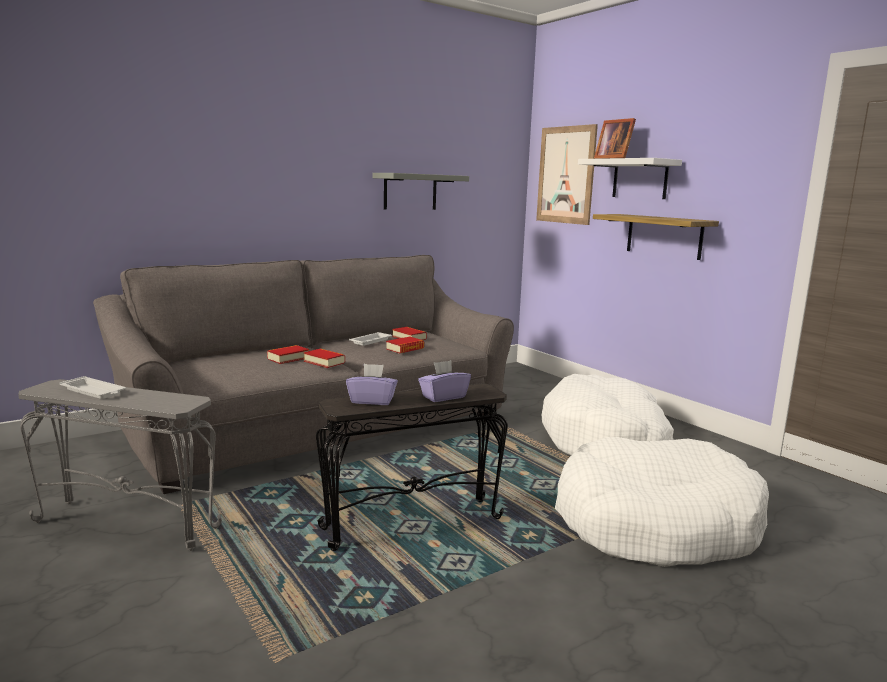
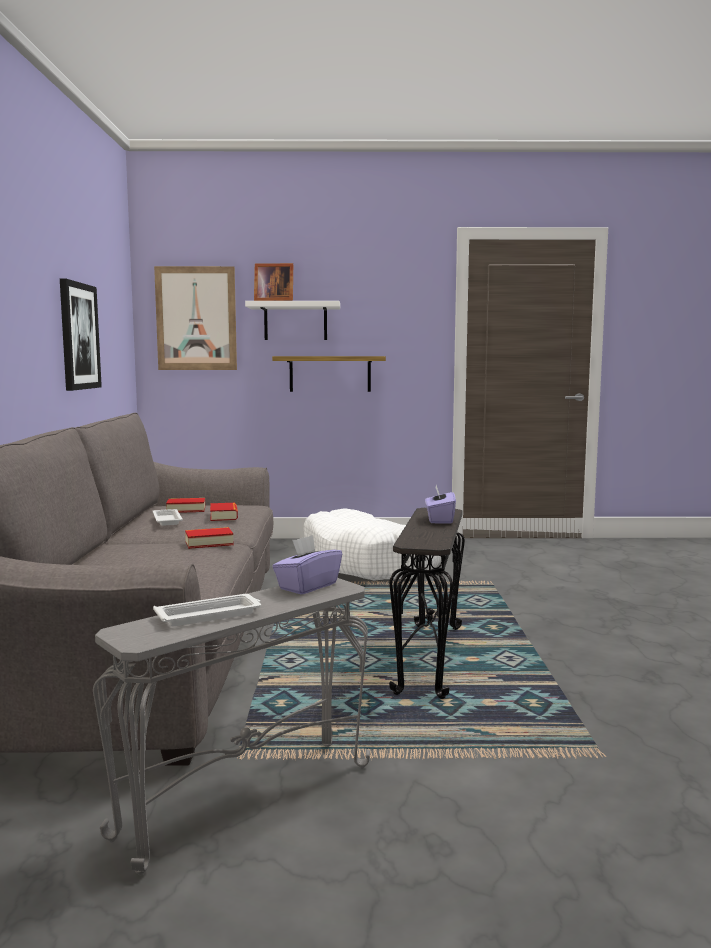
camera: 55 degrees left, 5 degrees down
(288, 358) = (163, 551): book -> none
(372, 400) = (421, 535): purple tissue box -> purple tissue box (307, 586)
(410, 191) = (78, 336): grey shelf -> picture
(655, 523) = (515, 592): white dog bed -> none

